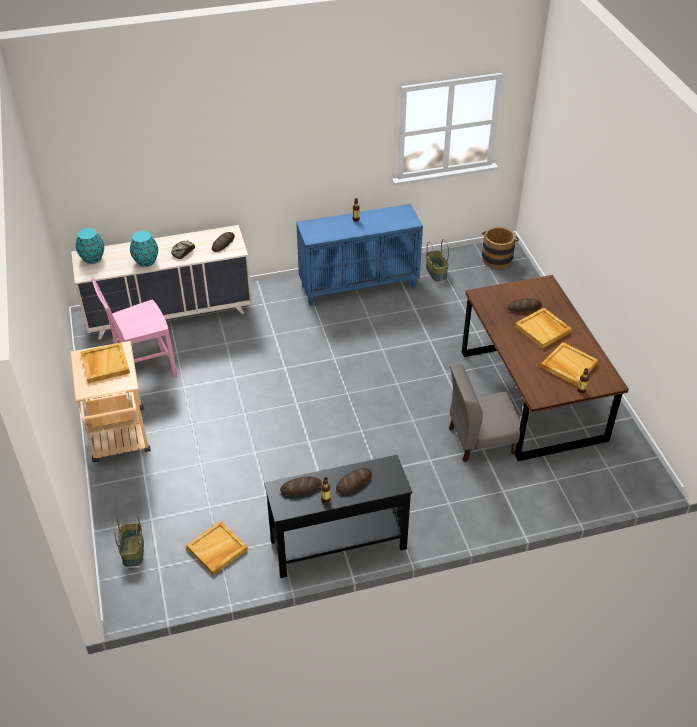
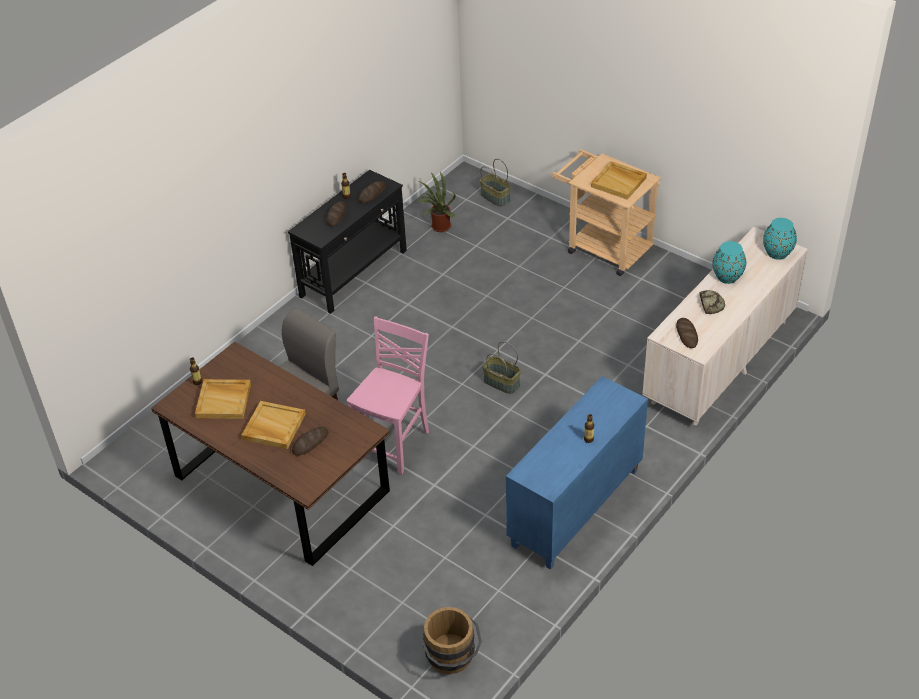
camera: 145 degrees right, 0 degrees up
(144, 371) = (662, 302): pink chair -> pink chair (394, 444)
(217, 549) = (439, 227): beige tray -> potted plant
(436, 272) = (506, 584): basket -> basket (501, 383)

